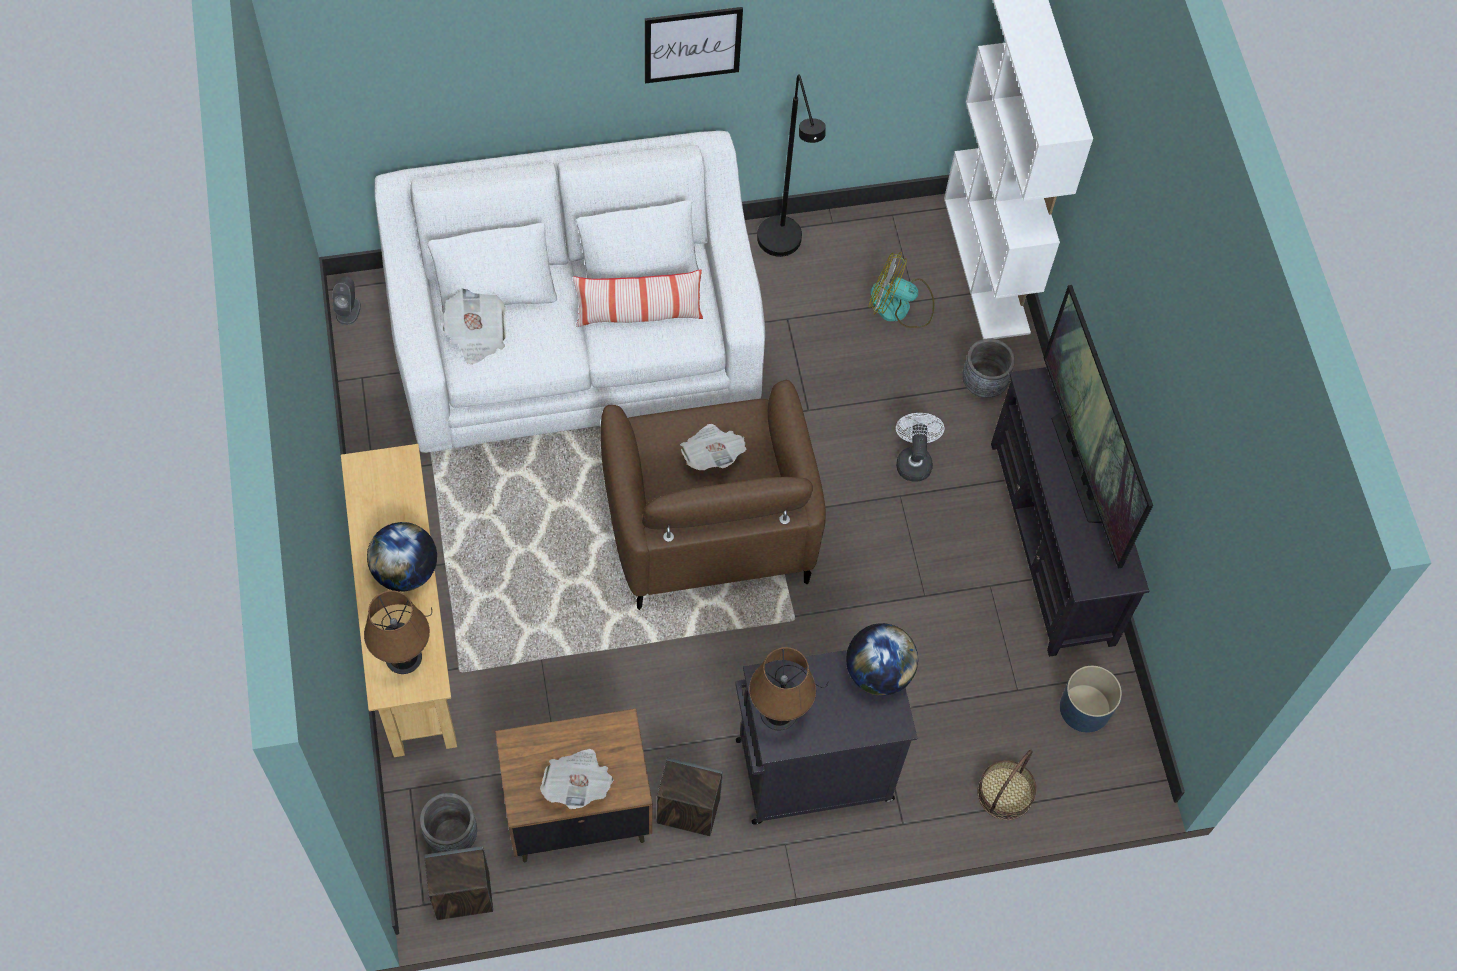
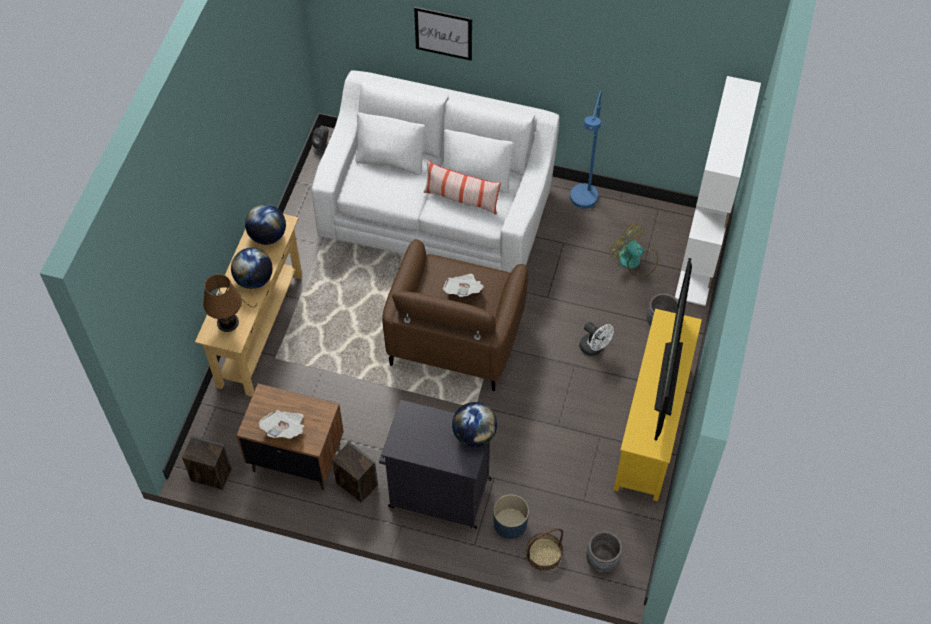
camera: 30 degrees right, 5 degrees down
(387, 493) = (267, 236): none -> globe
(452, 835) = (223, 441): grey planter -> grey planter (602, 560)
(476, 335) = (366, 176): newspaper -> none
(692, 44) = (541, 50): picture -> picture (443, 33)
(781, 708) = (408, 430): brown table lamp -> none
(783, 248) = (583, 204): black floor lamp -> blue floor lamp
(913, 460) = (594, 348): white fan -> white fan turned 105 degrees clockwise
(1052, 543) = (652, 427): black tv stand -> yellow tv stand
(1085, 709) = (618, 528): blue planter -> blue planter (510, 523)

